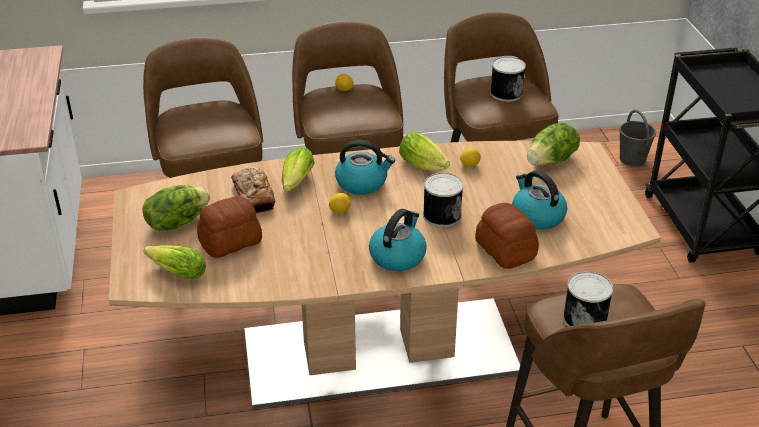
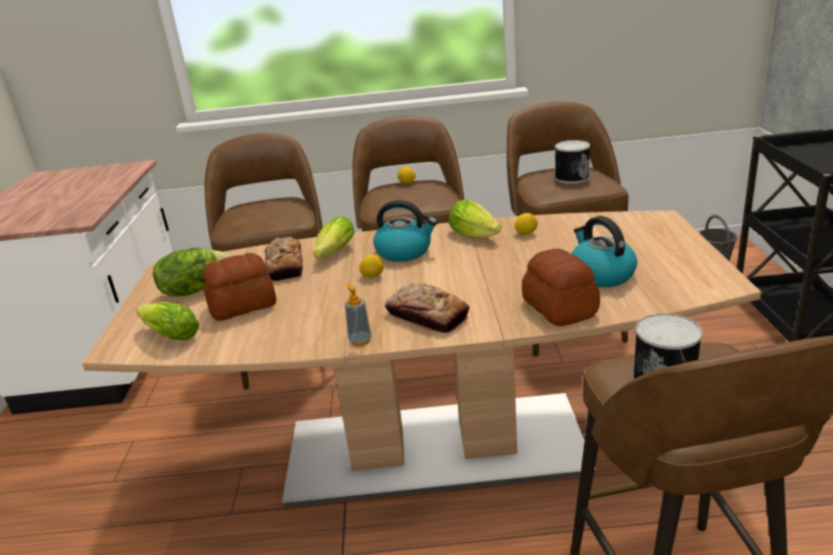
camera: 10 degrees right, 10 degrees down
(347, 280) = (360, 341): none -> soap dispenser
(397, 256) = (427, 316): kettle -> bread
(441, 215) = (486, 276): can -> none
(552, 161) = (620, 227): lettuce -> none

